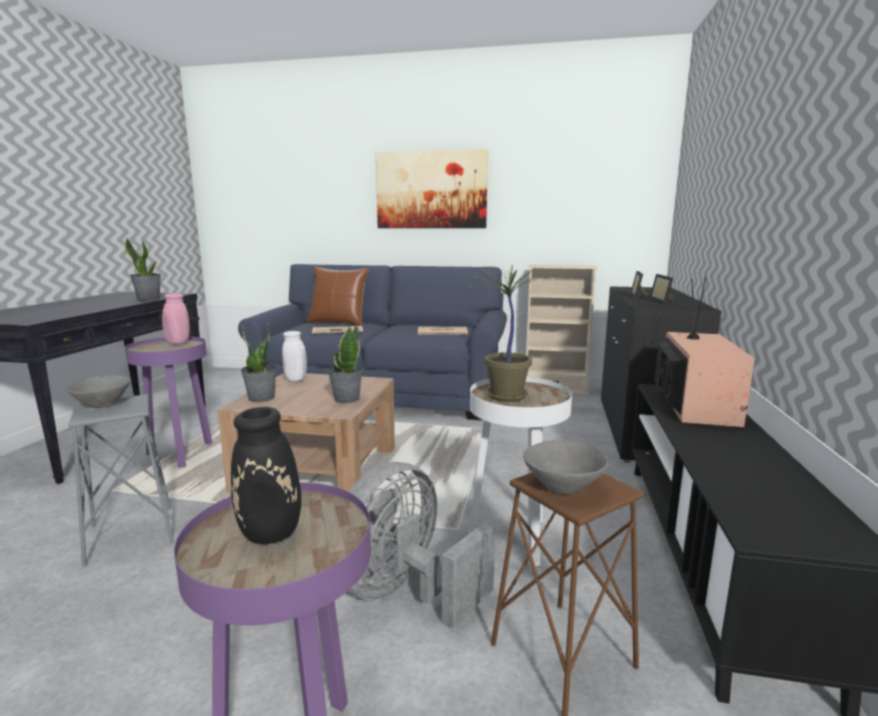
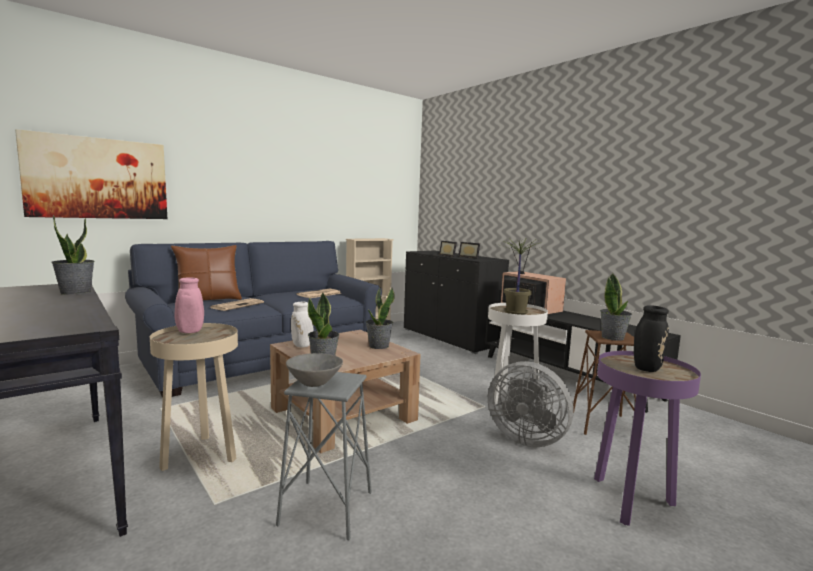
camera: 50 degrees left, 5 degrees down
(181, 455) = (200, 456): purple side table -> beige side table
(405, 593) = (526, 438): grey fan -> grey fan turned 45 degrees counterclockwise
(431, 190) = (269, 177): picture -> picture (98, 178)
(562, 487) = (613, 337): grey bowl -> potted plant

